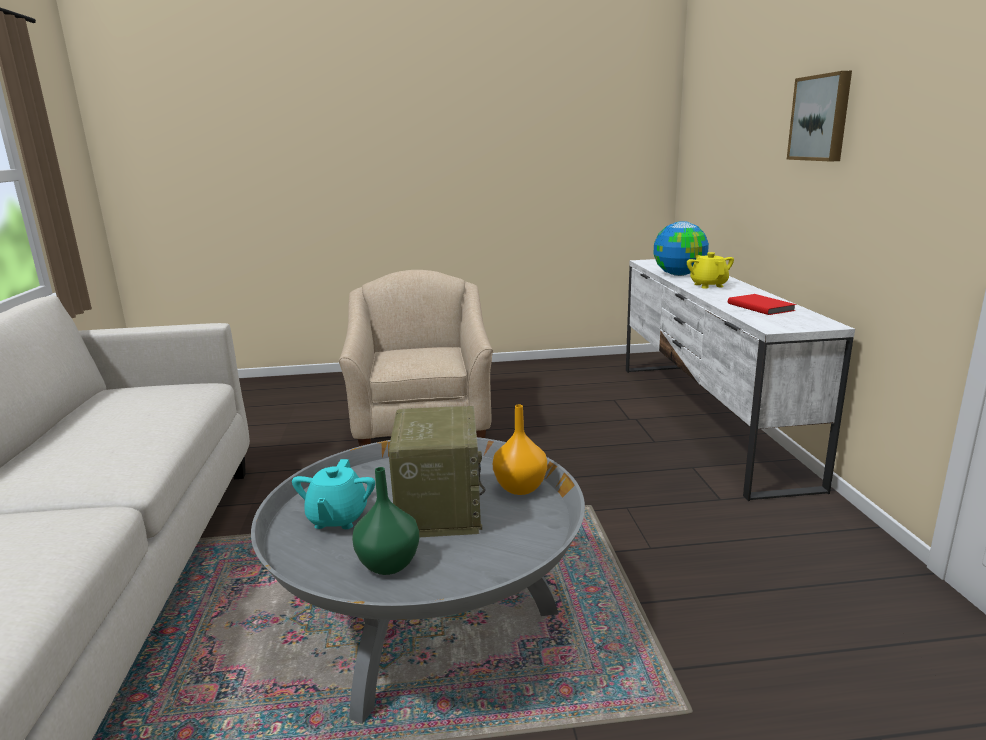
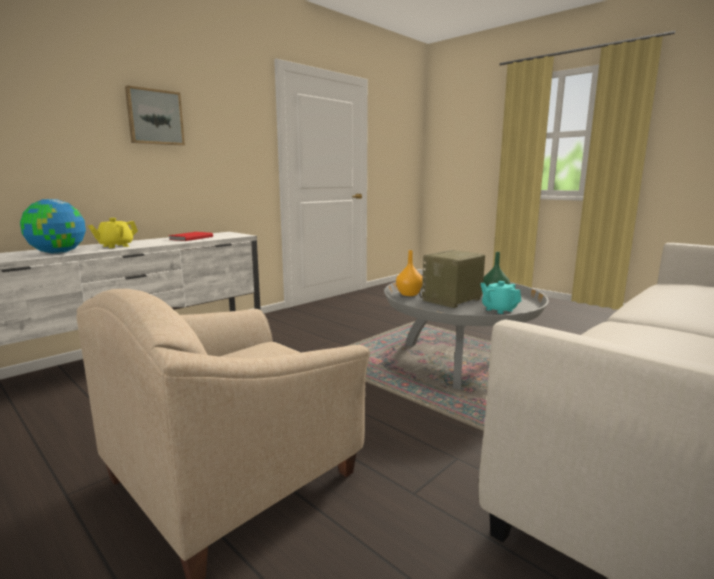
camera: 130 degrees left, 5 degrees down
(337, 518) = (498, 310): turquoise teapot -> turquoise teapot turned 90 degrees counterclockwise

